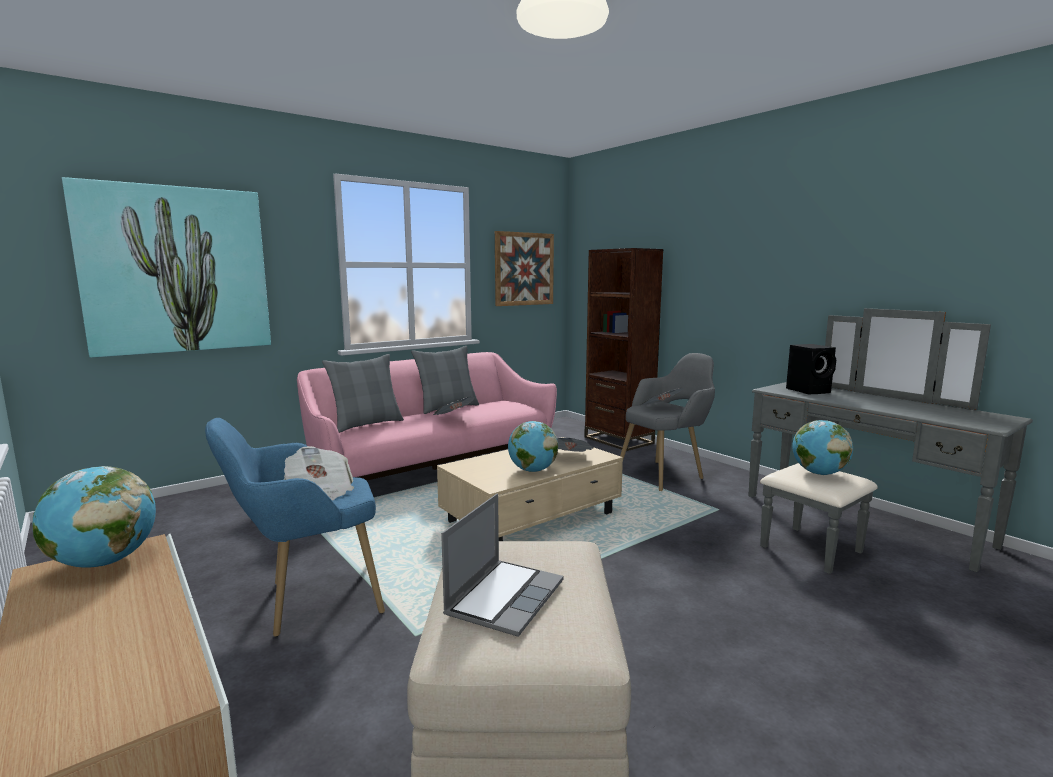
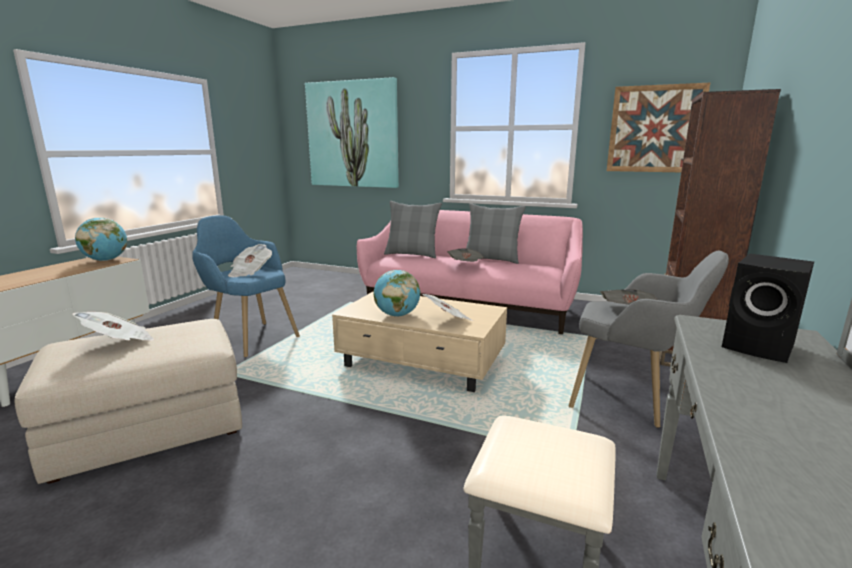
camera: 60 degrees right, 5 degrees up
(504, 597) = (120, 342): laptop -> newspaper
(819, 473) = (545, 449): globe -> none

